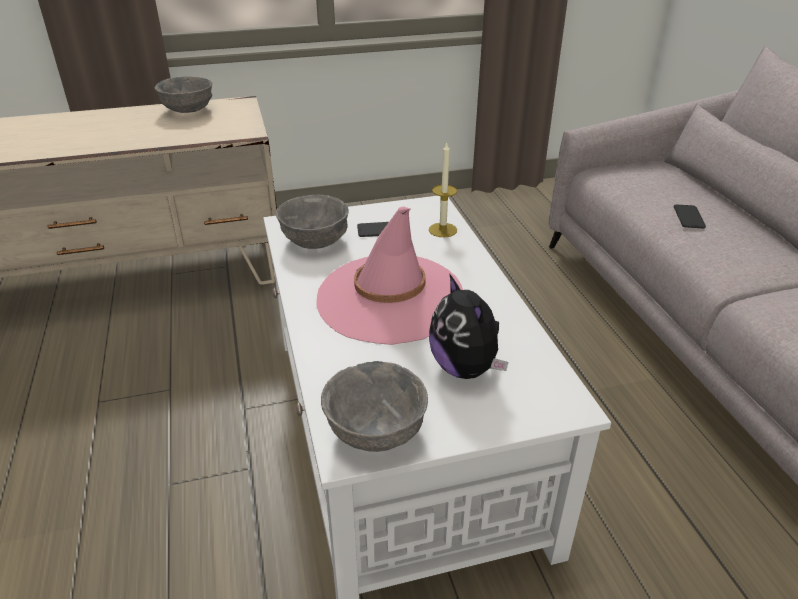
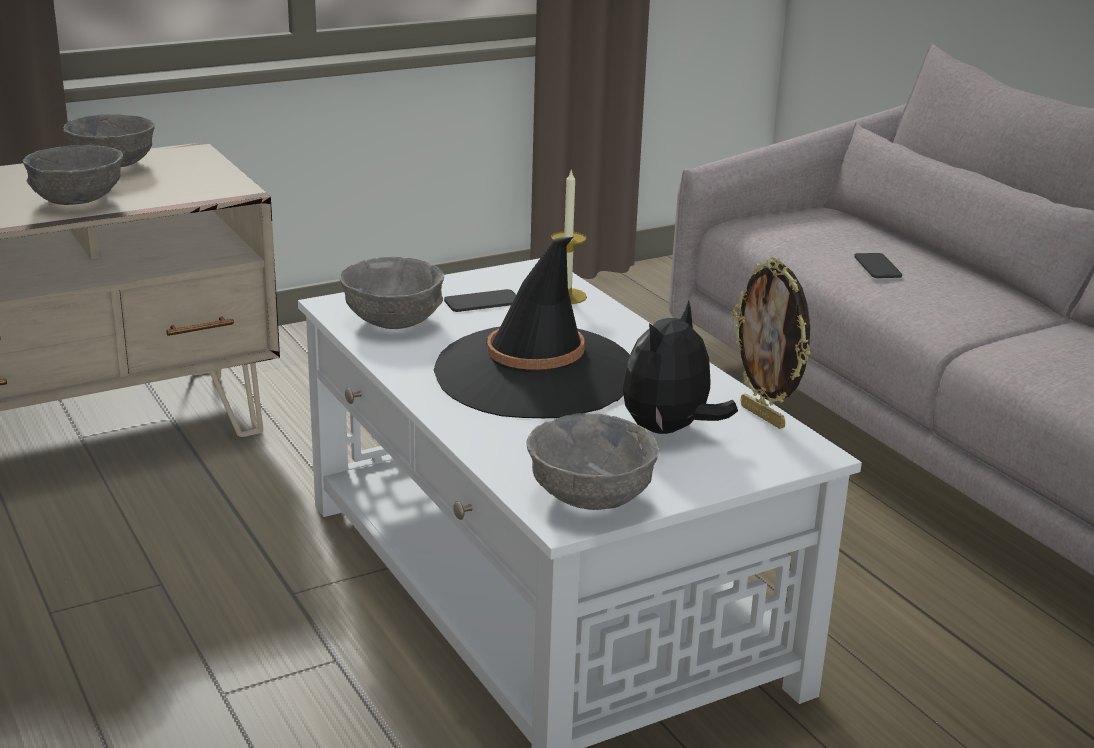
camera: 15 degrees left, 10 degrees down
(149, 136) = (77, 201): none -> grey bowl
(390, 298) = (535, 373): pink hat -> black hat
(465, 368) = (669, 431): plush toy -> plush toy turned 75 degrees clockwise
(546, 362) = (764, 416): none -> picture frame

